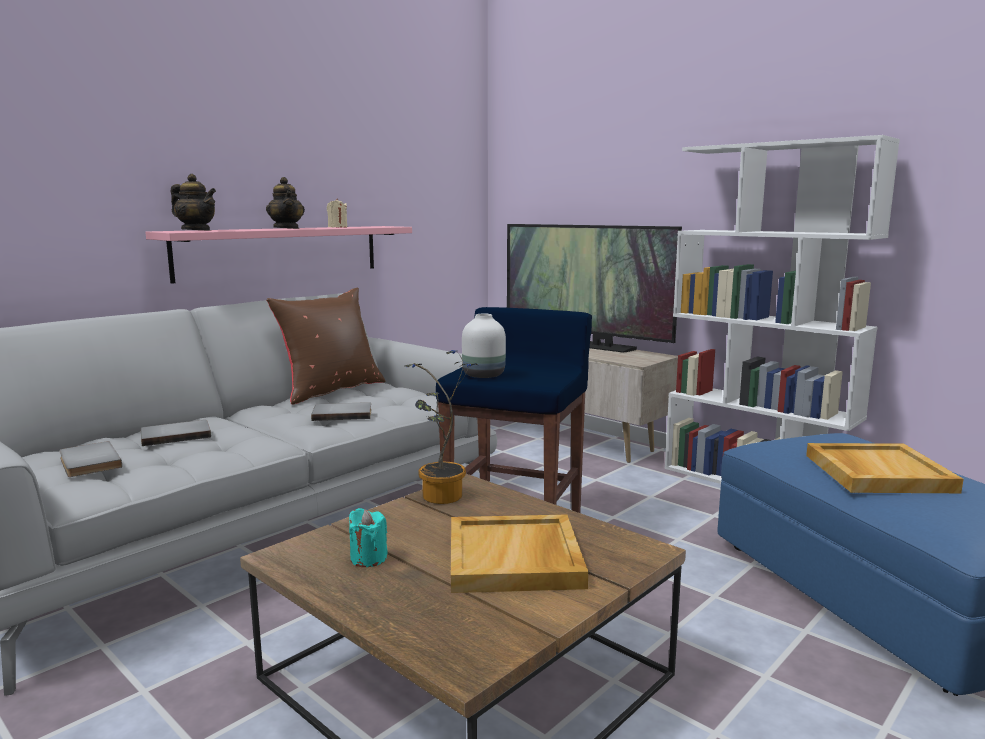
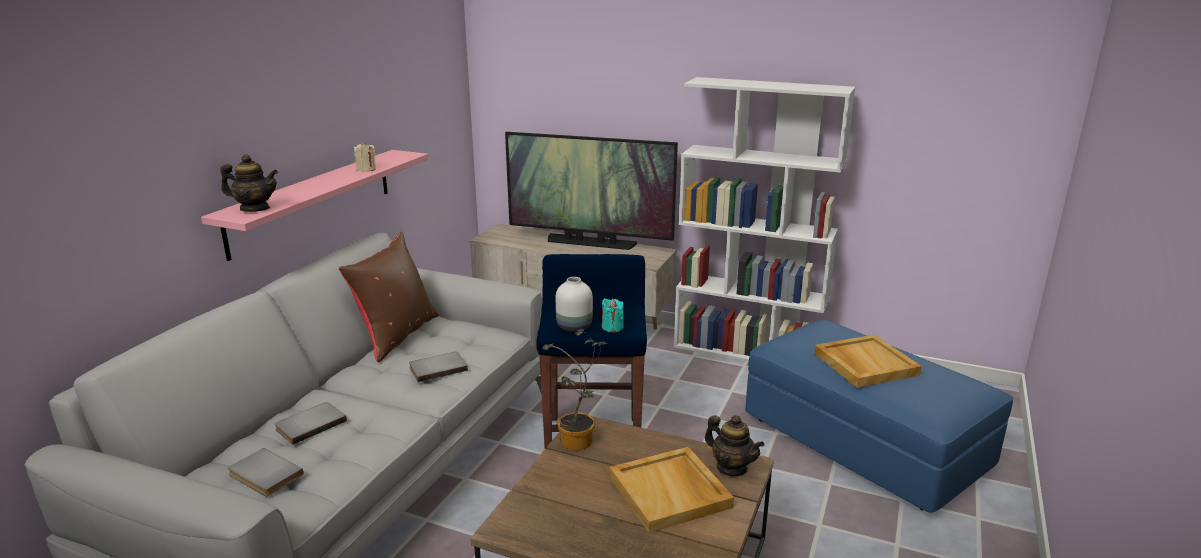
camera: 20 degrees left, 10 degrees up
(286, 228) = (326, 183): teapot -> teapot (732, 468)
(368, 558) = (569, 516): turquoise candle -> turquoise candle (612, 327)

